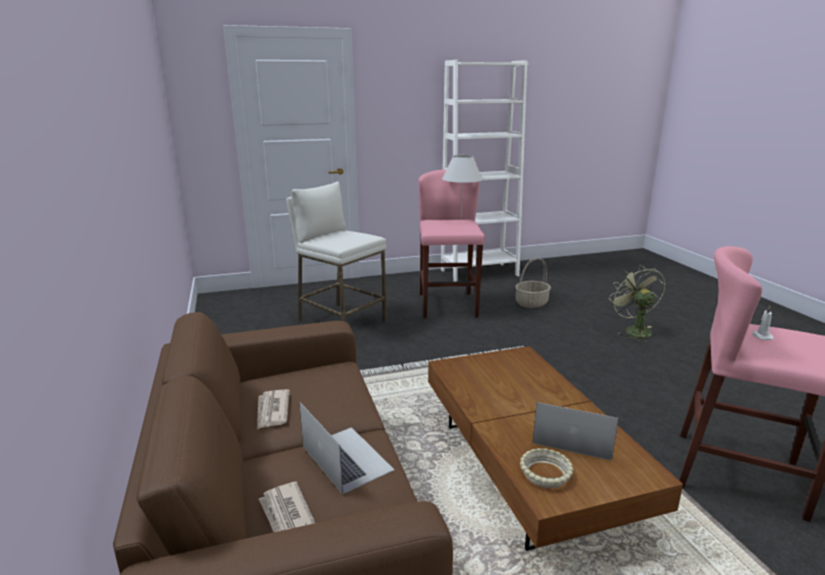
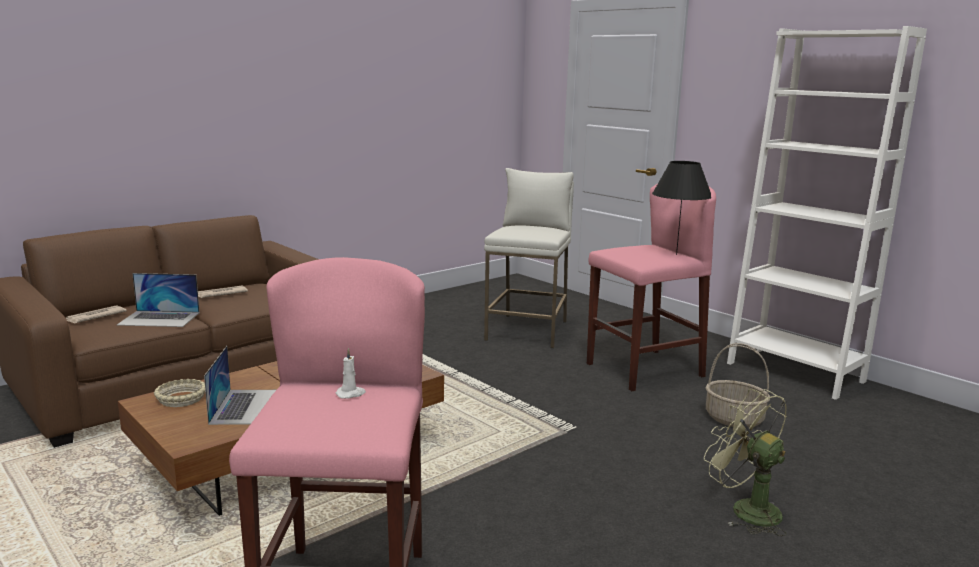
camera: 65 degrees right, 5 degrees down
(346, 458) = (159, 318): laptop -> laptop turned 60 degrees clockwise
(461, 220) = (676, 254): white table lamp -> black table lamp
(633, 330) = (745, 509): green fan -> green fan turned 90 degrees counterclockwise

